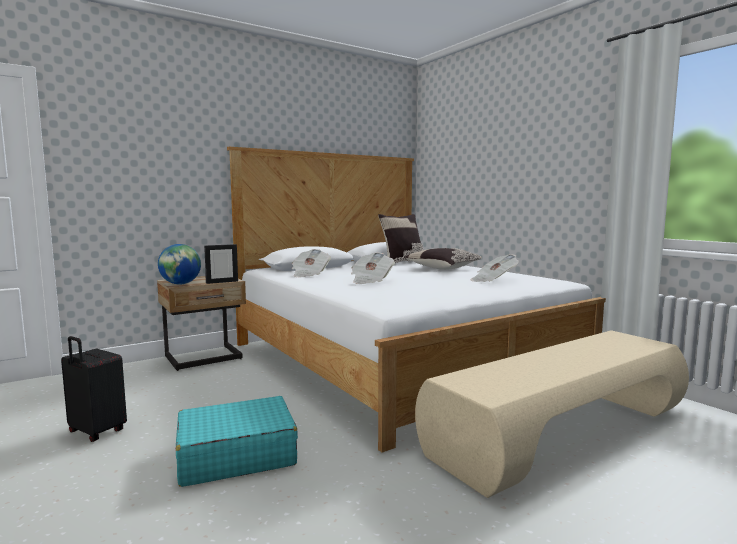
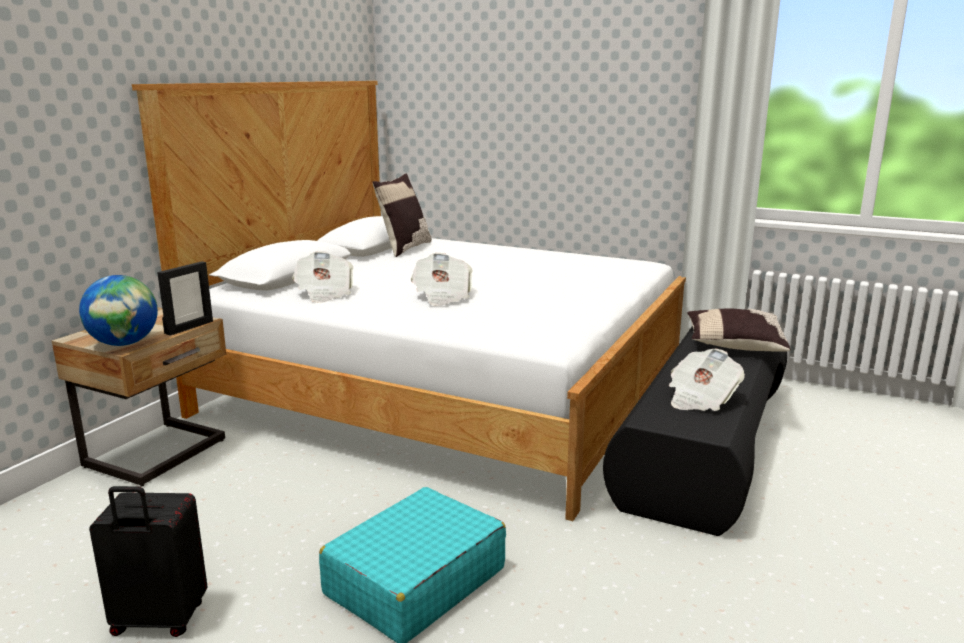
camera: 30 degrees left, 10 degrees up
(443, 268) = (478, 255): pillow -> pillow (734, 344)
(493, 280) = (575, 273): newspaper -> newspaper (700, 399)
(560, 430) = (704, 441): beige bench -> black bench

